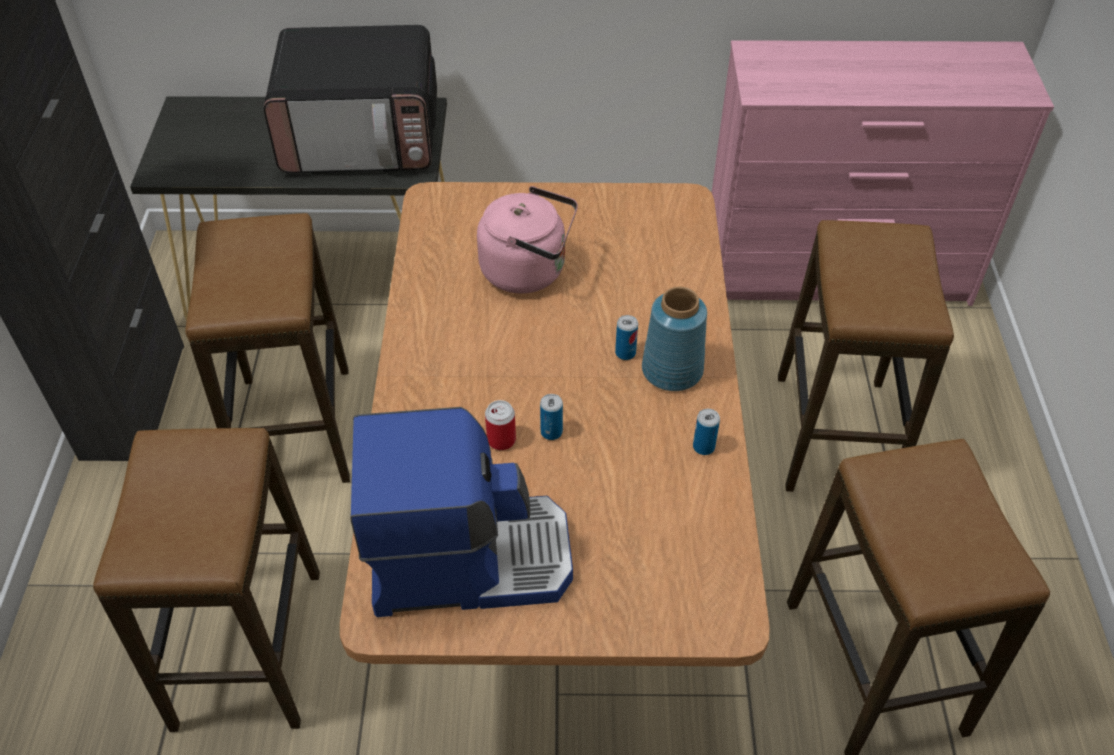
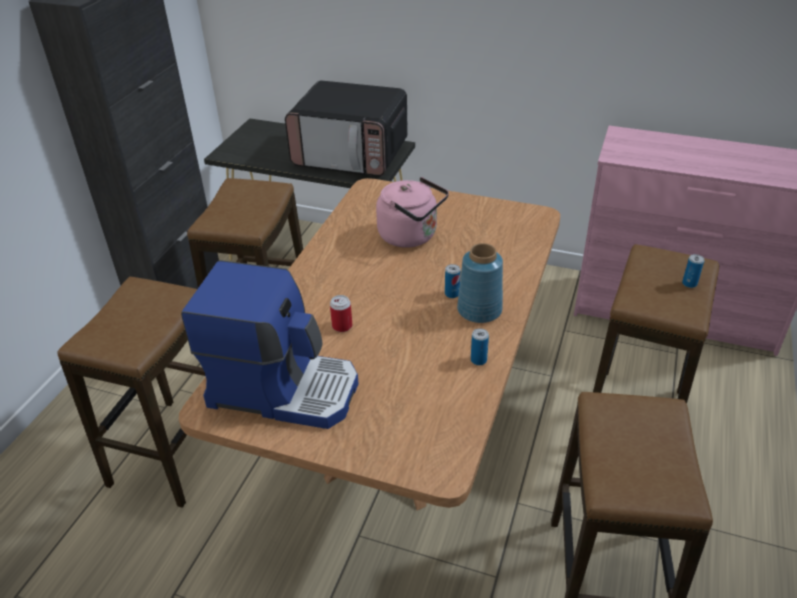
camera: 20 degrees right, 10 degrees down
(551, 432) = (377, 329): can -> can (689, 283)

